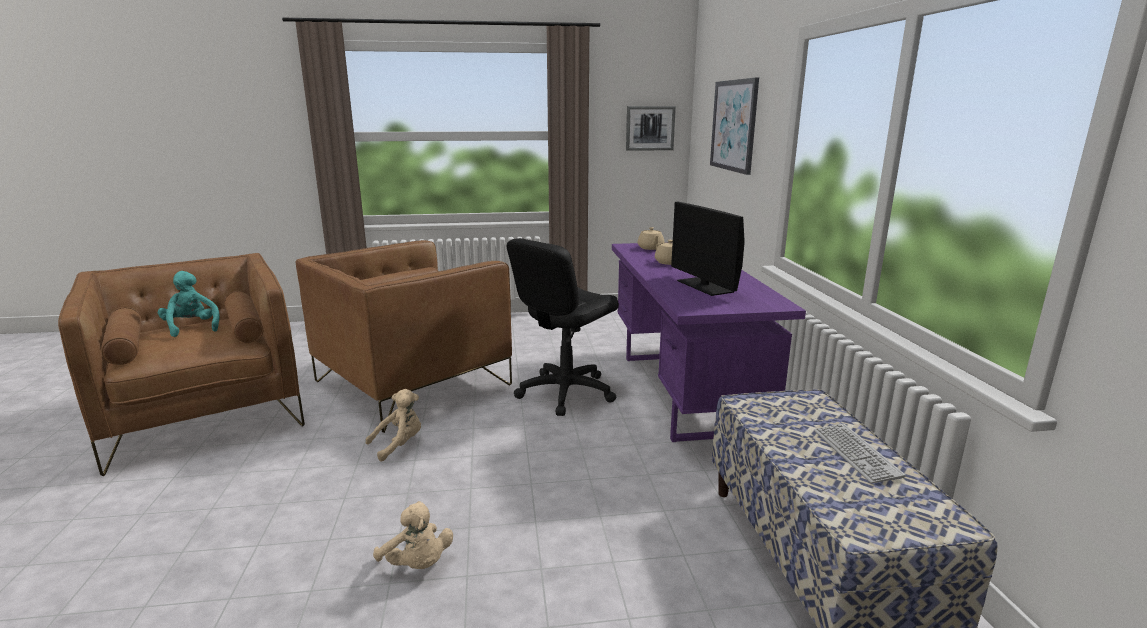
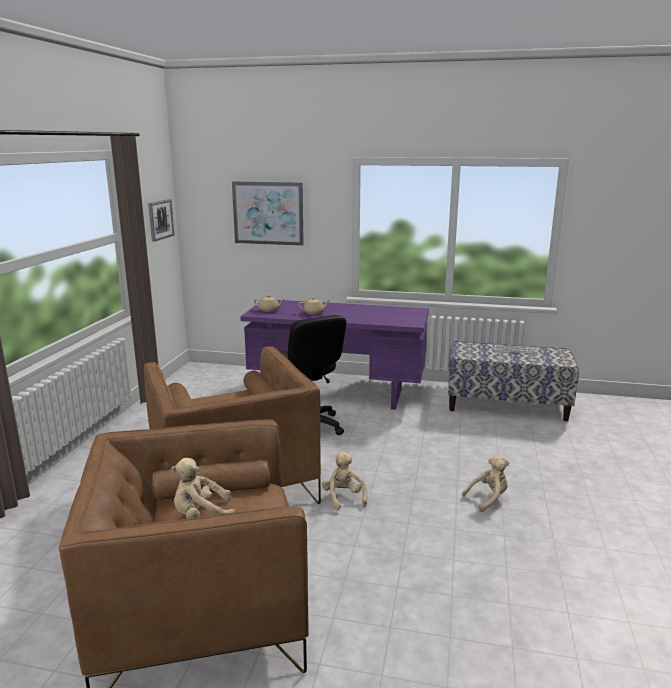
camera: 70 degrees left, 0 degrees up
(192, 328) = (202, 516): turquoise plush toy -> beige plush toy
(704, 286) = (374, 315): monitor -> none

